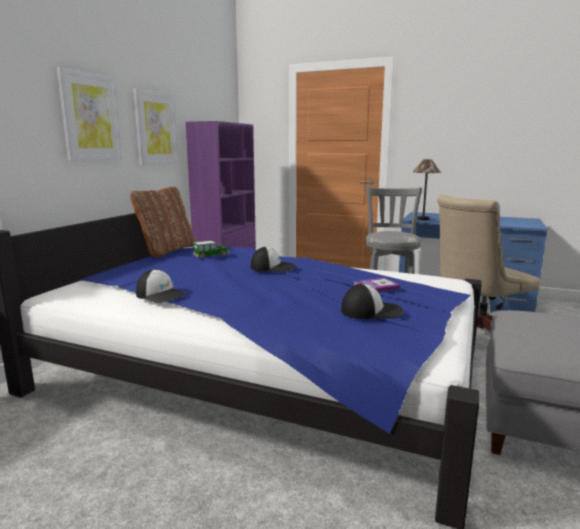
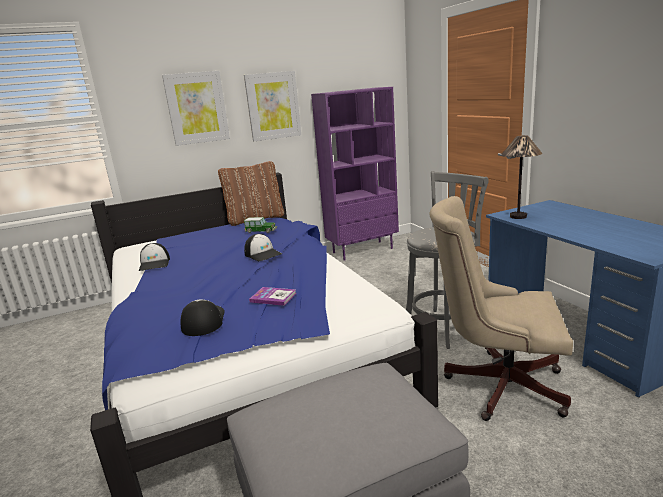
camera: 45 degrees right, 5 degrees up
(371, 311) = (203, 321): cap -> cap turned 135 degrees counterclockwise

